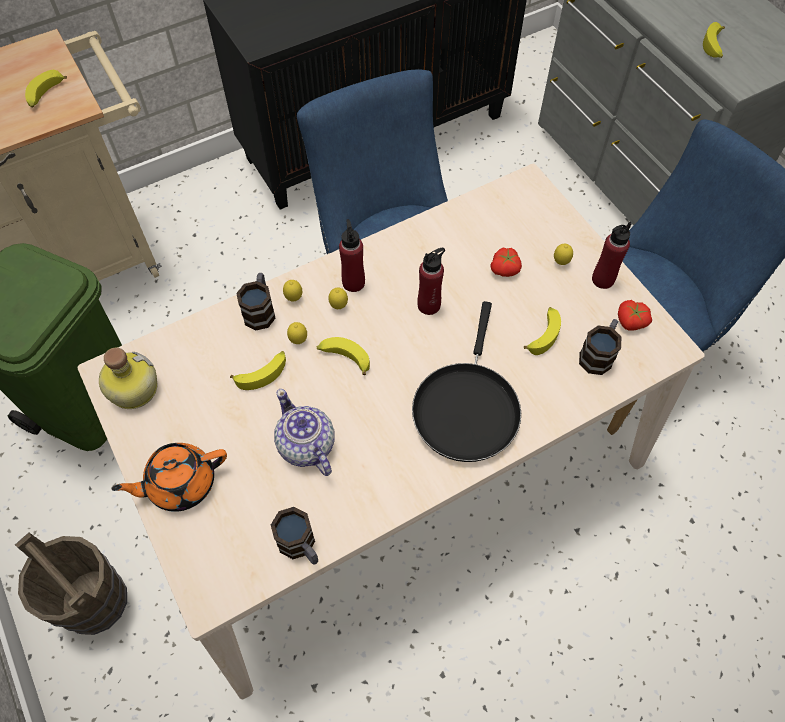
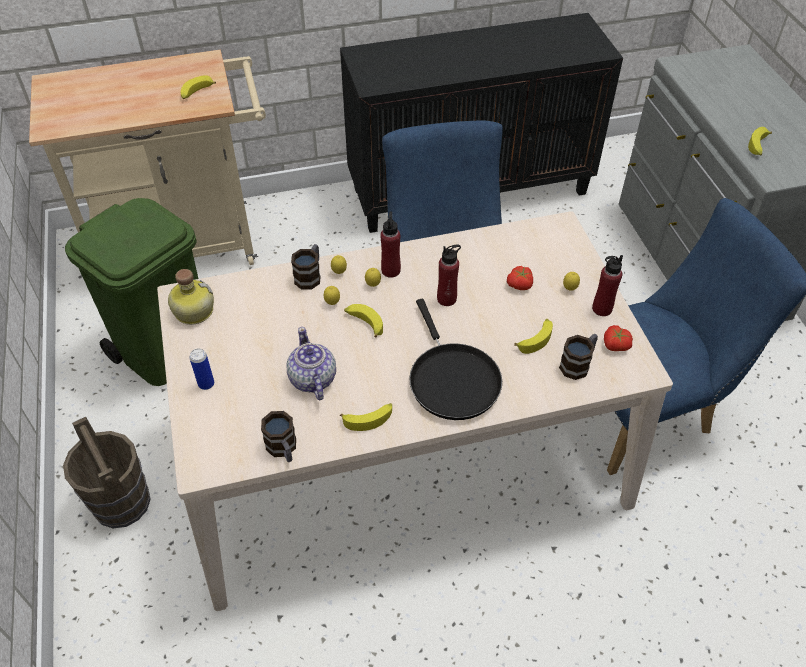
camera: 15 degrees right, 10 degrees down
(180, 483) = (206, 384): orange teapot -> can
(262, 373) = (296, 320): banana -> banana (369, 418)
(466, 407) = (452, 379): black frying pan -> black frying pan turned 45 degrees counterclockwise

